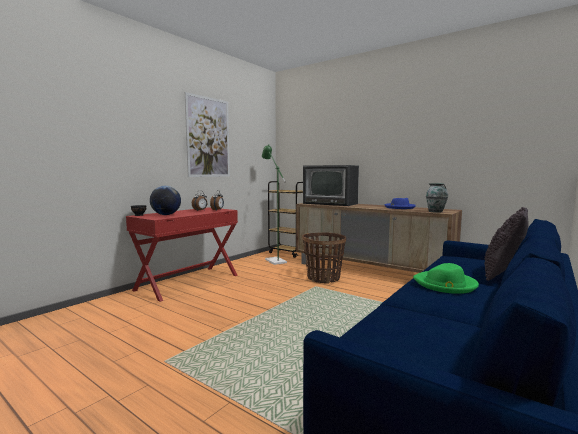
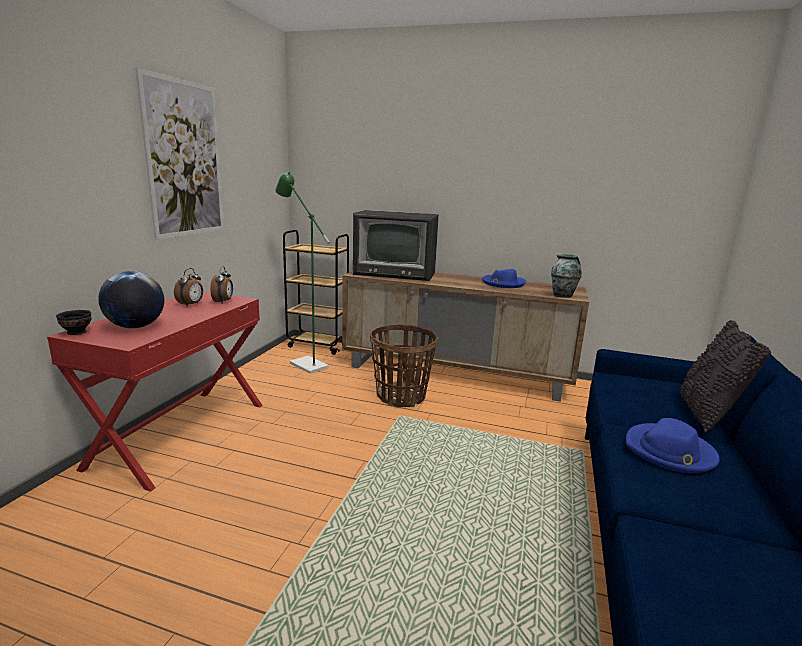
camera: 20 degrees left, 10 degrees up
(445, 284) = (669, 451): green hat -> blue hat

